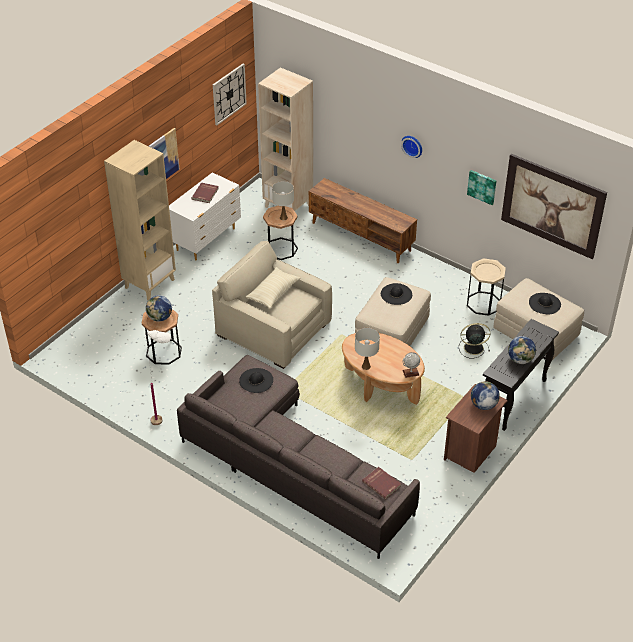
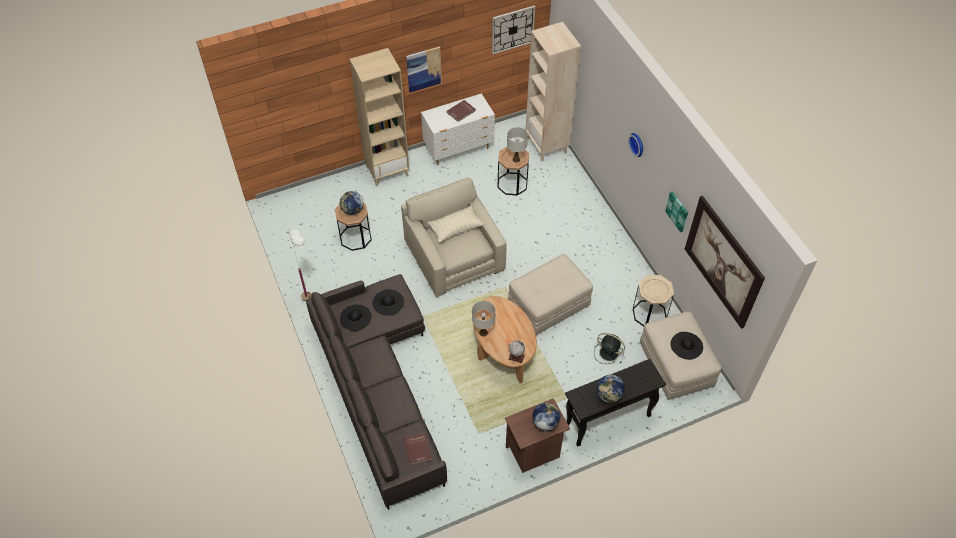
camera: 30 degrees right, 10 degrees up
(361, 236) = (588, 201): brown tv stand -> none
(396, 294) = (559, 275): black hat -> black hat (355, 317)

